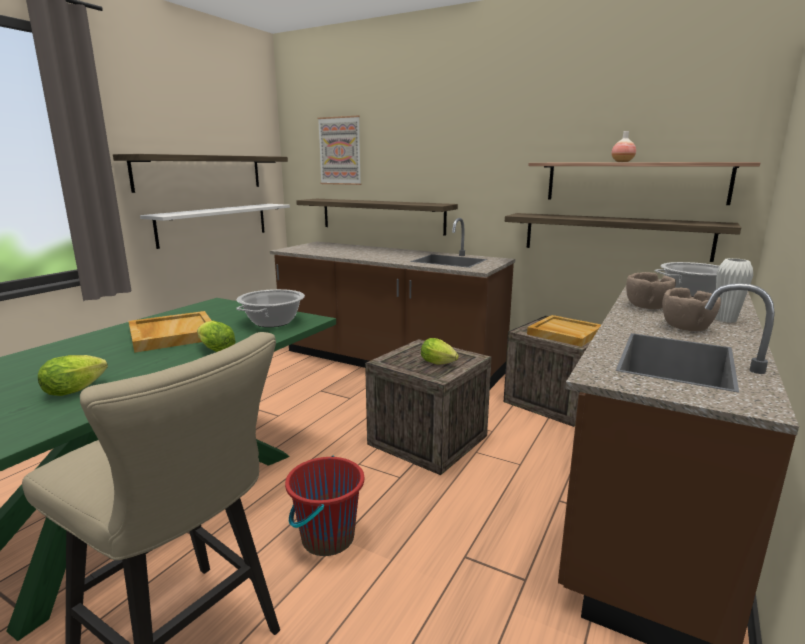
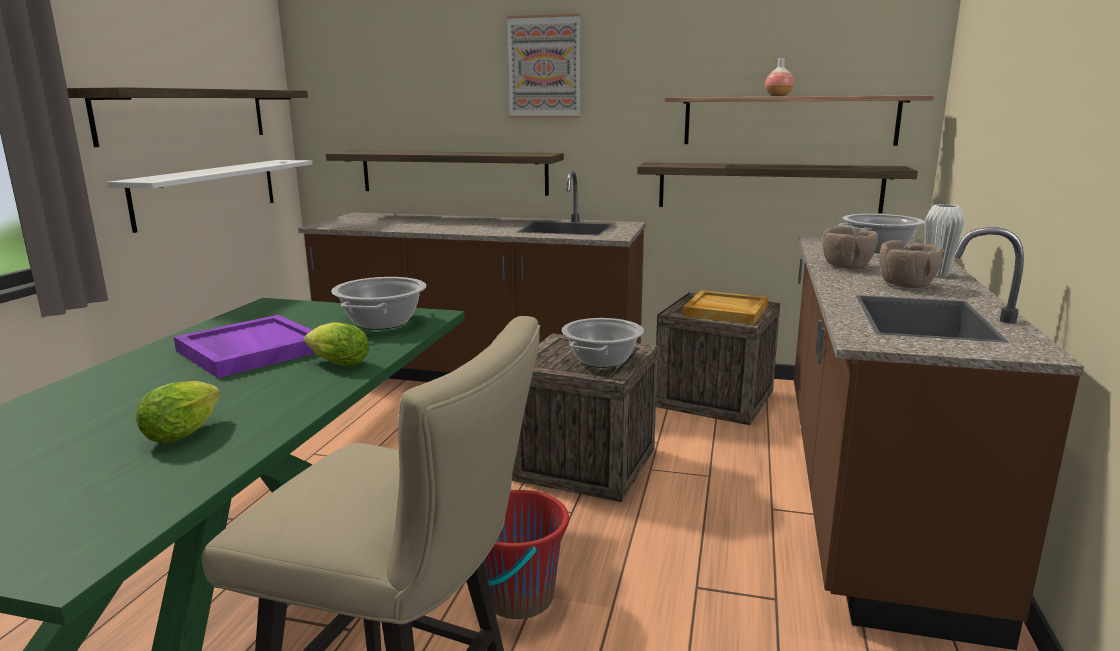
camera: 15 degrees left, 0 degrees up
(172, 334) = (250, 350): beige tray -> purple tray
(340, 151) = (385, 82): picture -> picture (544, 67)
(440, 364) = (602, 360): lettuce -> cooking pot

